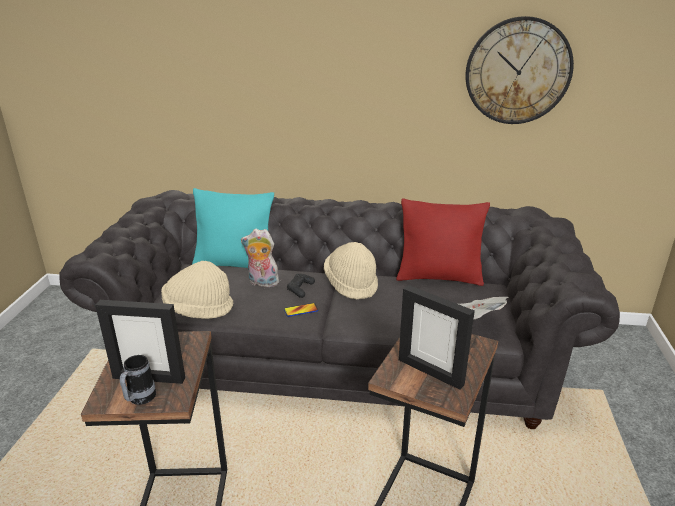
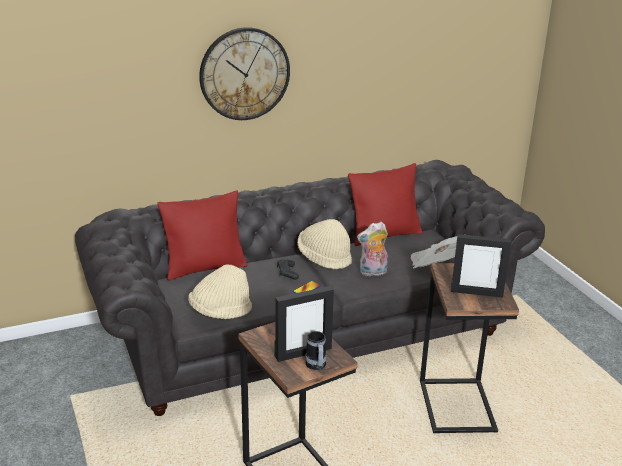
camera: 30 degrees left, 0 degrees up
(235, 264) = (205, 268): turquoise pillow -> red pillow
(262, 283) = (249, 277): plush toy -> plush toy (372, 273)
(518, 71) = (412, 50): wall clock -> wall clock (244, 74)

